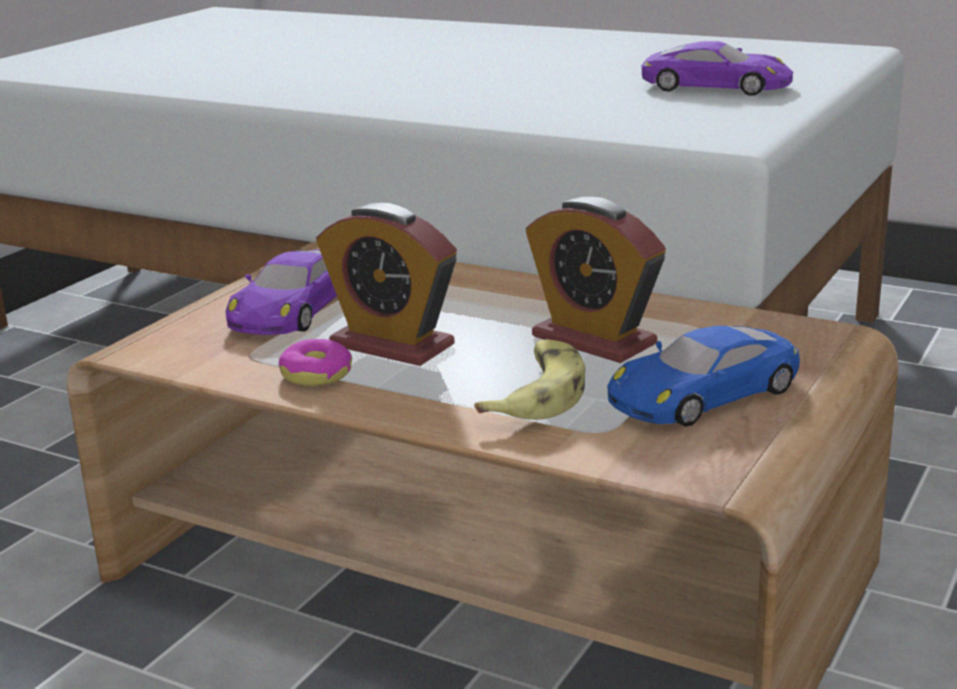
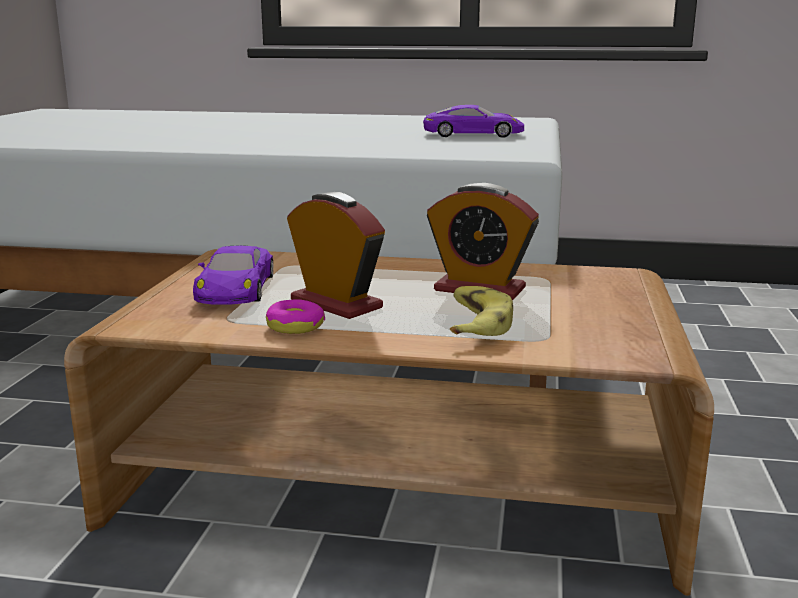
camera: 20 degrees left, 5 degrees down
(391, 345) = (336, 304): alarm clock -> alarm clock turned 150 degrees counterclockwise
(704, 393) = (587, 312): blue toy car -> none

